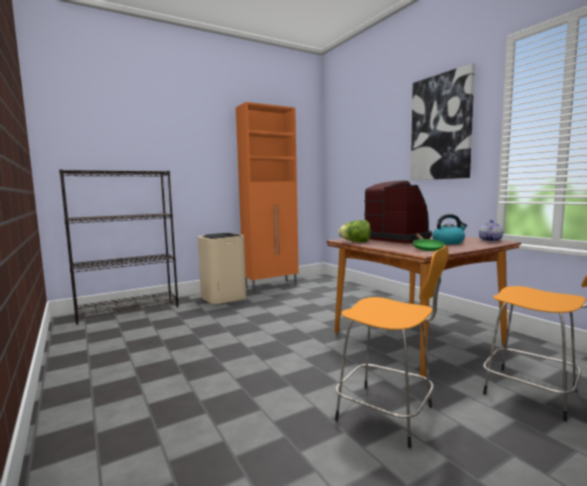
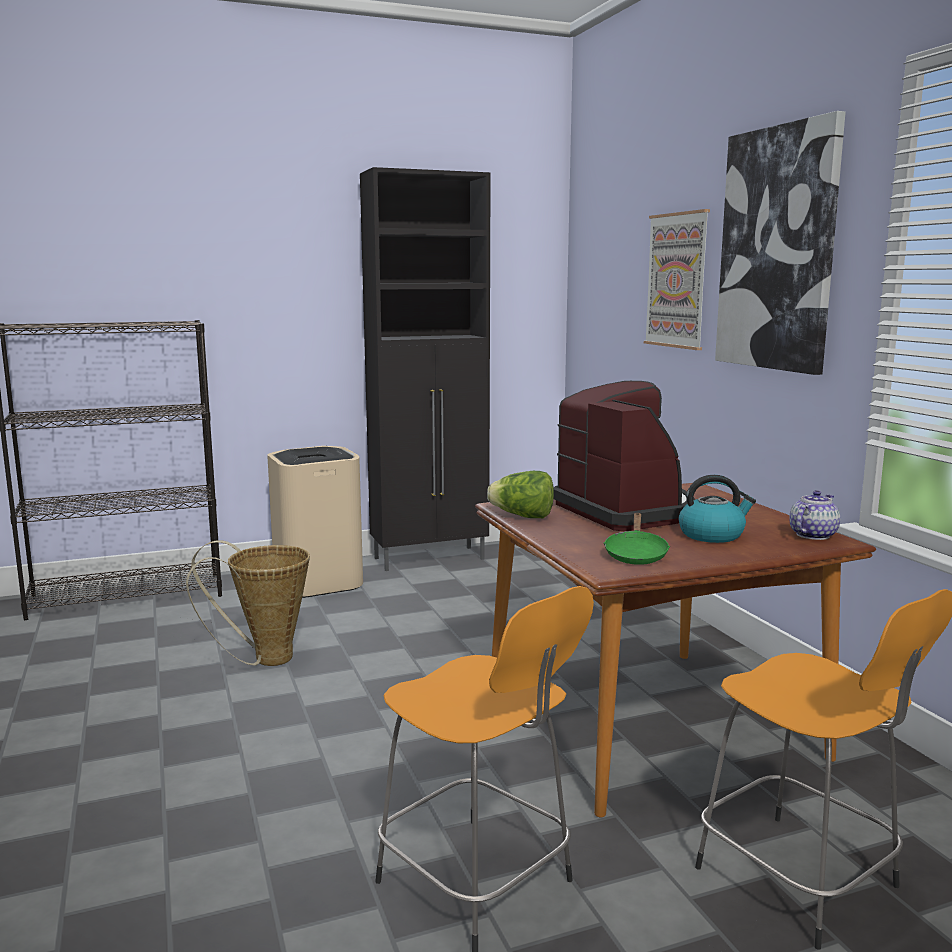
camera: 10 degrees right, 5 degrees up
(215, 330) = (264, 659): none -> basket
(271, 285) = (431, 558): orange cabinet -> black cabinet
(385, 149) = (677, 280): none -> picture

